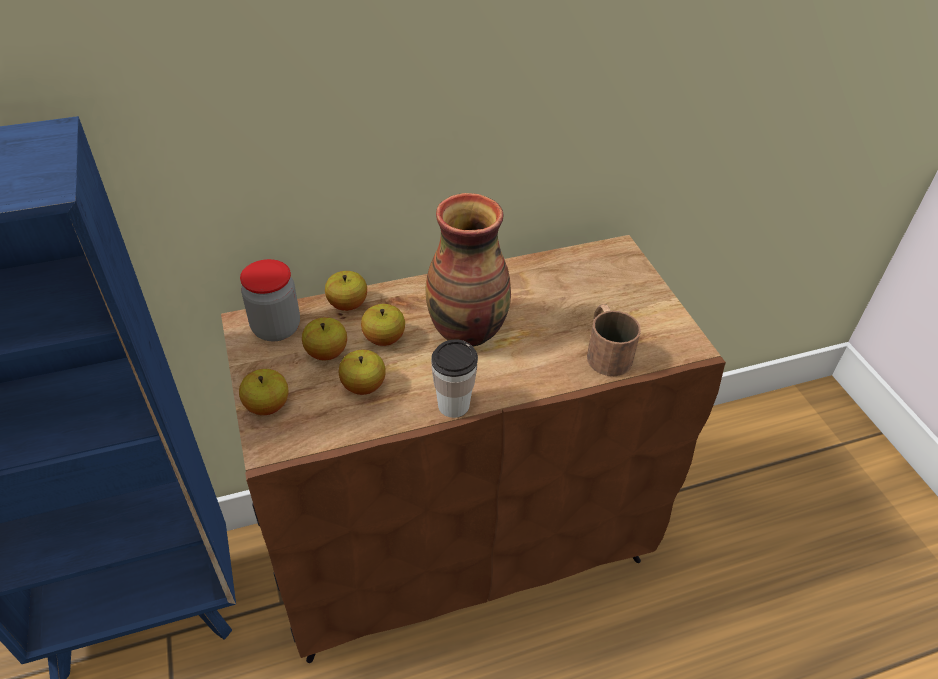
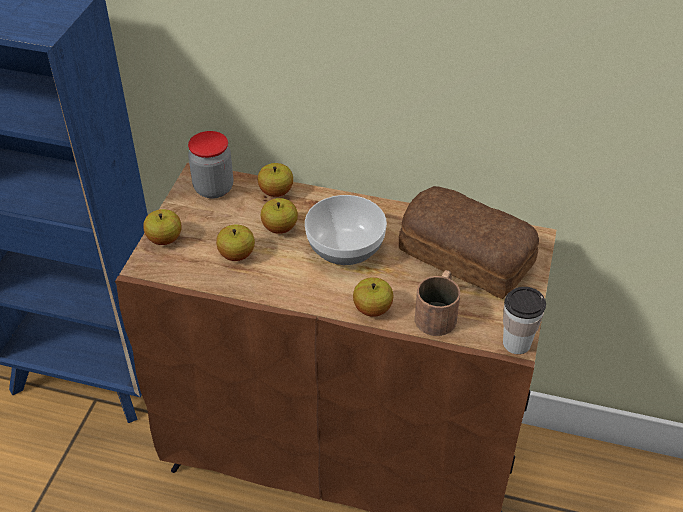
camera: 35 degrees right, 0 degrees up
(326, 353) = (232, 220): apple -> apple (372, 309)
(453, 405) = (286, 297): cup -> cup (516, 343)
(469, 330) = (346, 249): vase -> bowl
(578, 287) = (465, 254): none -> bread

